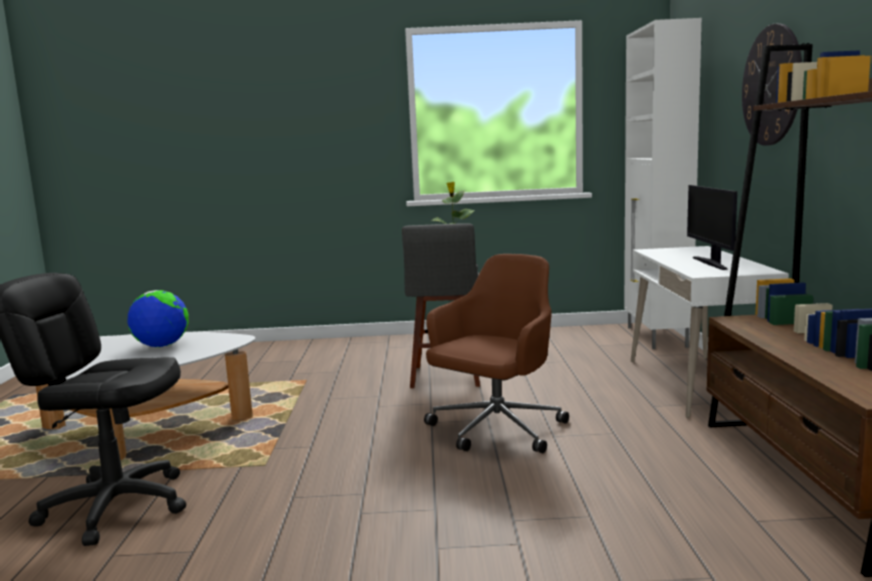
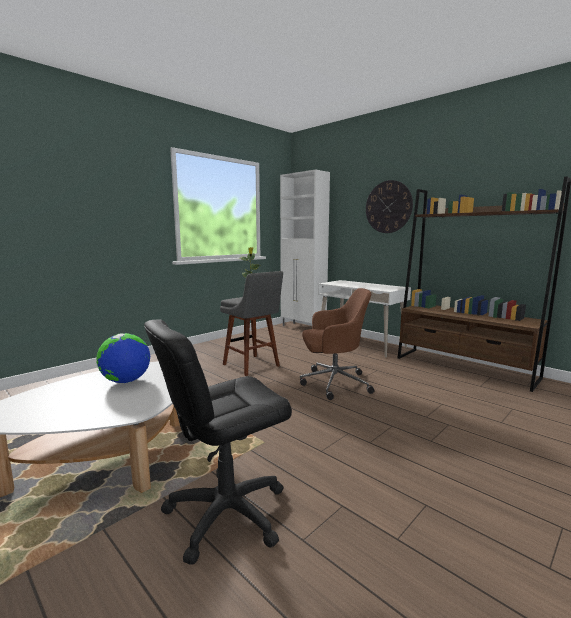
camera: 45 degrees left, 0 degrees up
(495, 430) = (333, 383): brown office chair -> brown office chair turned 90 degrees clockwise
(711, 263) = (372, 286): monitor -> none

